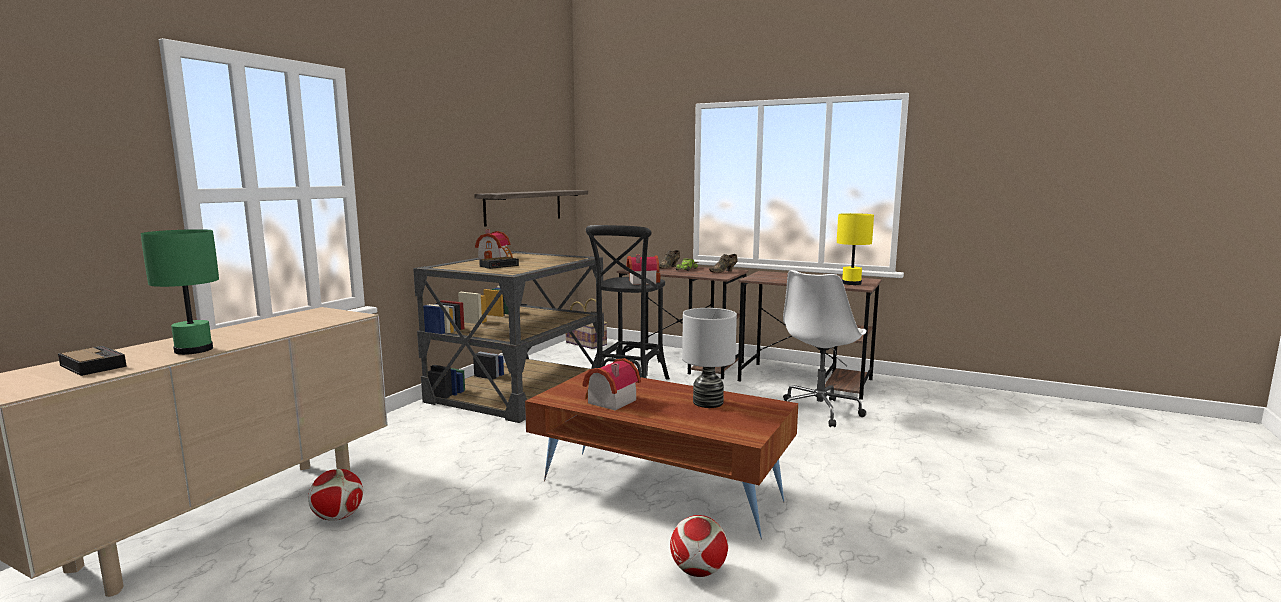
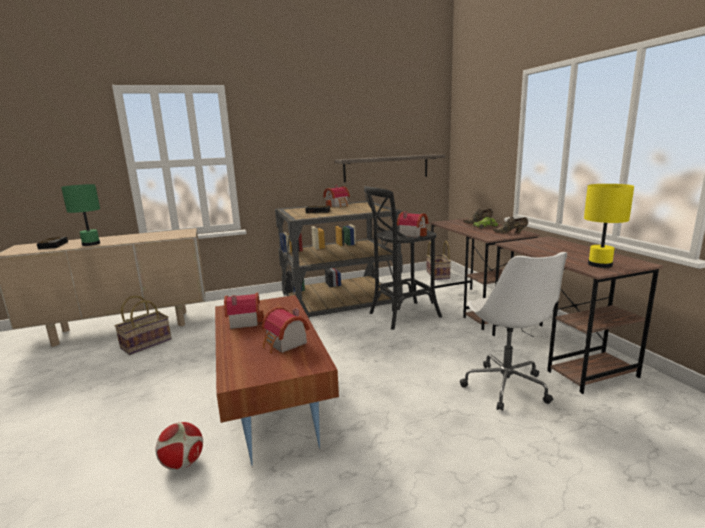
camera: 45 degrees right, 5 degrees up
(338, 517) = (146, 343): football -> basket
(708, 403) = (285, 344): grey table lamp -> toy house
(818, 412) = (507, 388): white office chair -> white office chair turned 90 degrees counterclockwise

